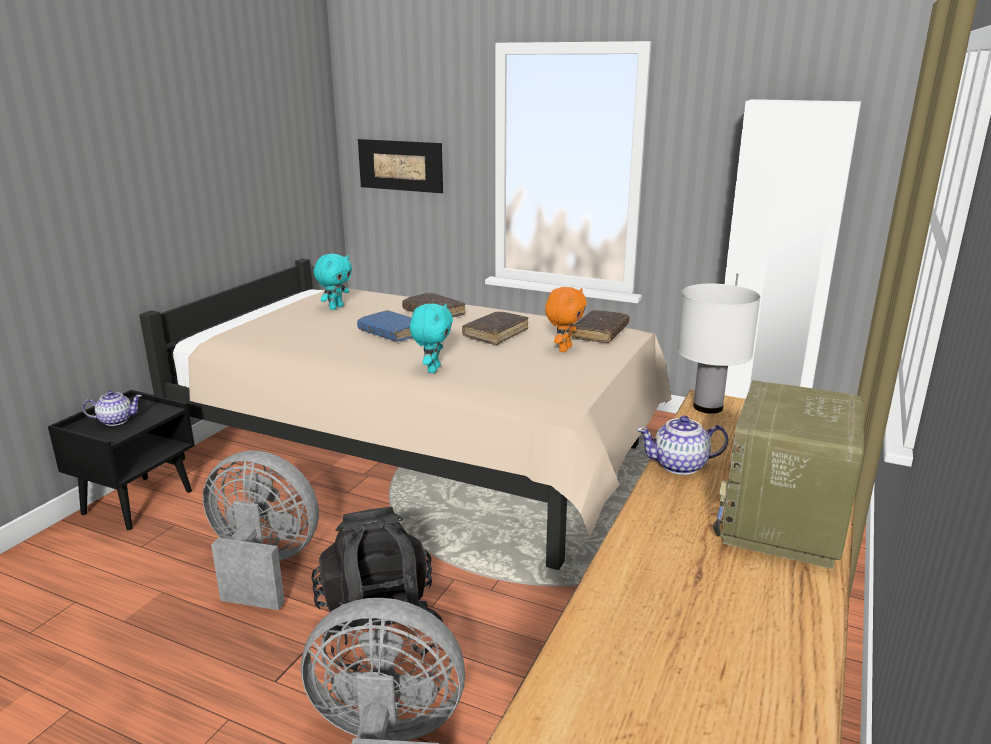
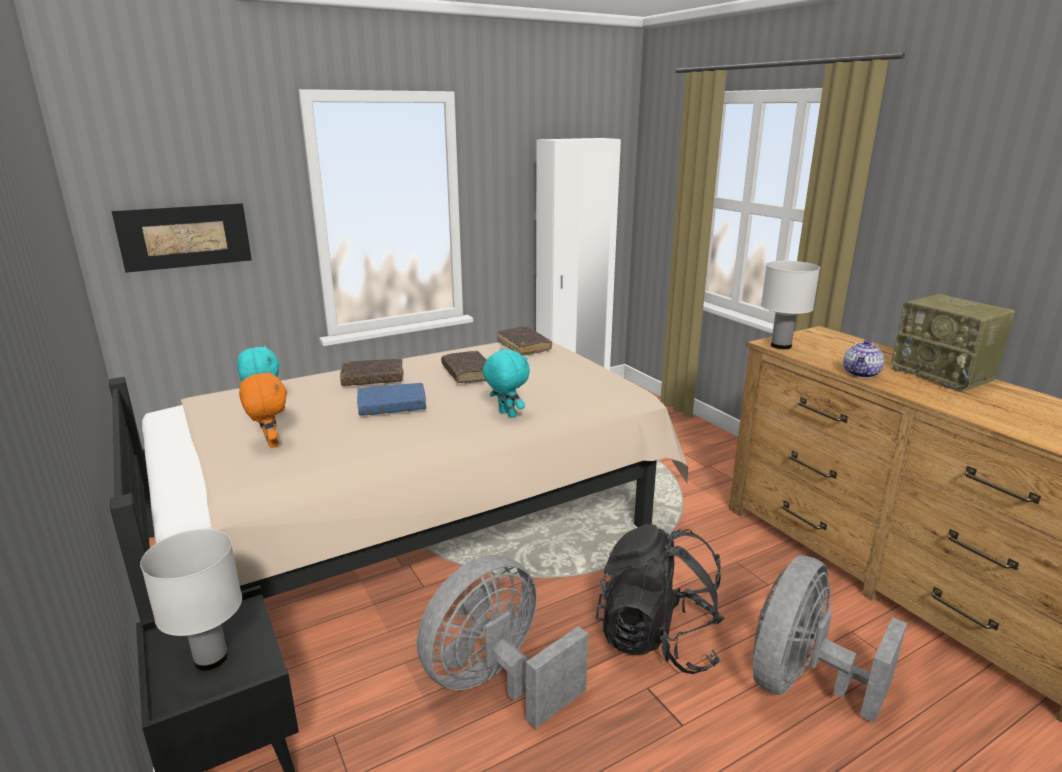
camera: 55 degrees left, 0 degrees up
(116, 420) = (210, 658): teapot -> white table lamp
(564, 349) = (536, 364): orange plush toy -> orange plush toy (270, 443)

